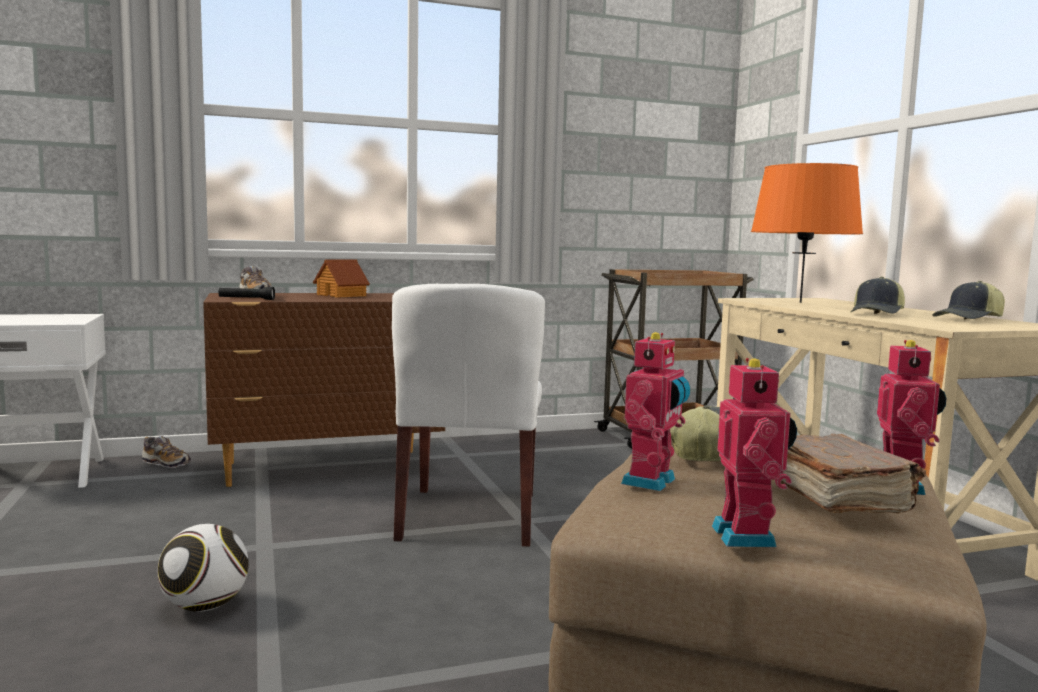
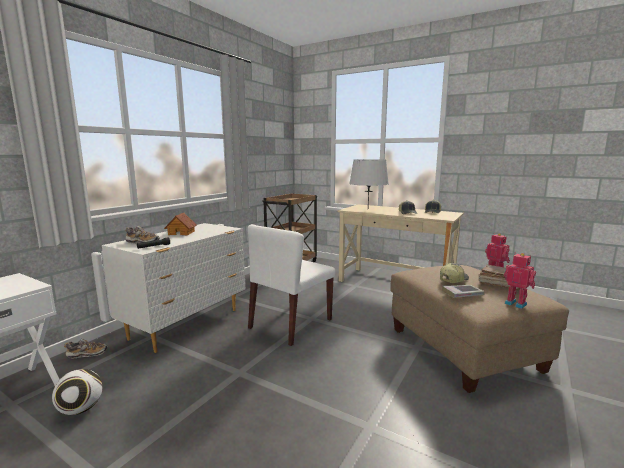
camera: 40 degrees left, 5 degrees up
(205, 606) = (273, 409): football -> football (81, 409)
(329, 468) = (187, 324): brown dresser -> white dresser
(470, 516) = (290, 324): white chair -> white chair turned 75 degrees clockwise
(652, 482) = (462, 294): toy robot -> book
(799, 302) = (367, 209): orange table lamp -> grey table lamp

